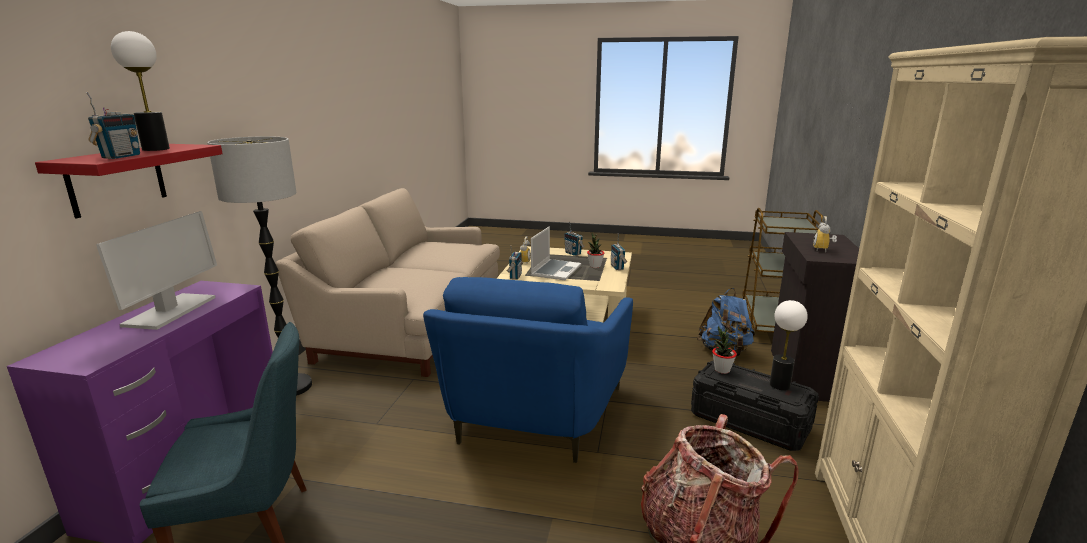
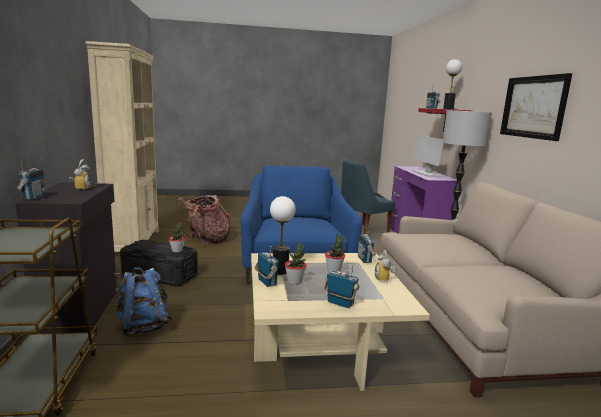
camera: 160 degrees right, 5 degrees down
(282, 121) = (533, 107): none -> picture
(555, 270) = (334, 270): laptop -> potted plant
(779, 385) = (144, 247): table lamp -> table lamp (280, 271)
(843, 239) = (33, 197): none -> radio

